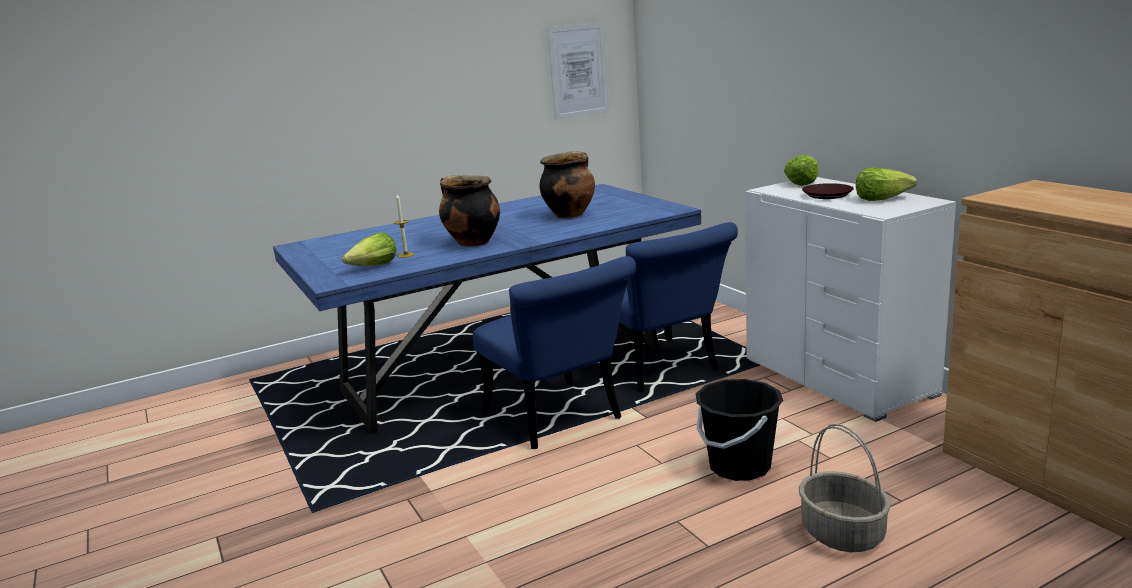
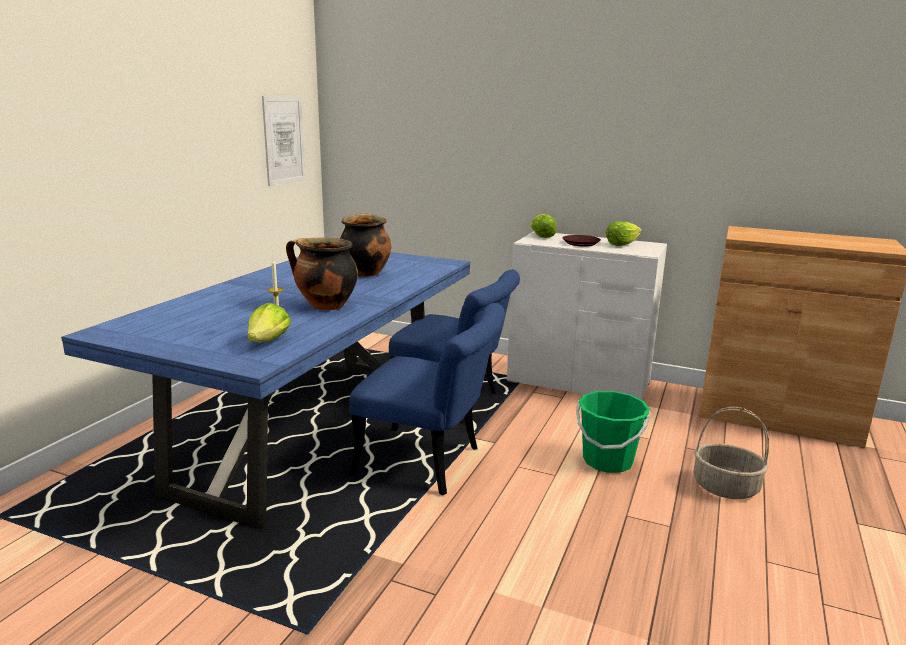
camera: 40 degrees left, 0 degrees up
(739, 466) = (607, 461): black bucket -> green bucket

